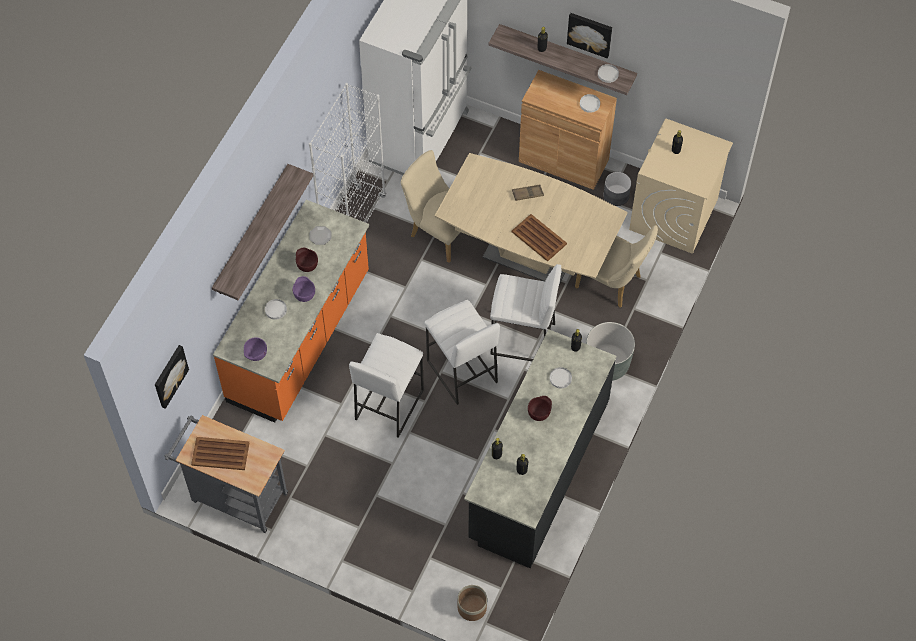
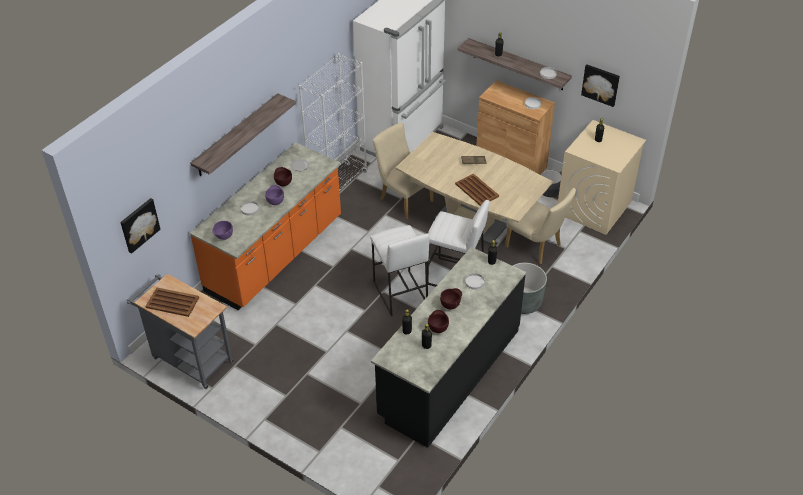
camera: 10 degrees right, 15 degrees down
(388, 404) = (334, 309): white stool -> none
(472, 608) = (368, 472): planter -> none
(530, 446) = (438, 329): none -> brown bowl
(590, 34) = (536, 39): picture -> picture (601, 84)

